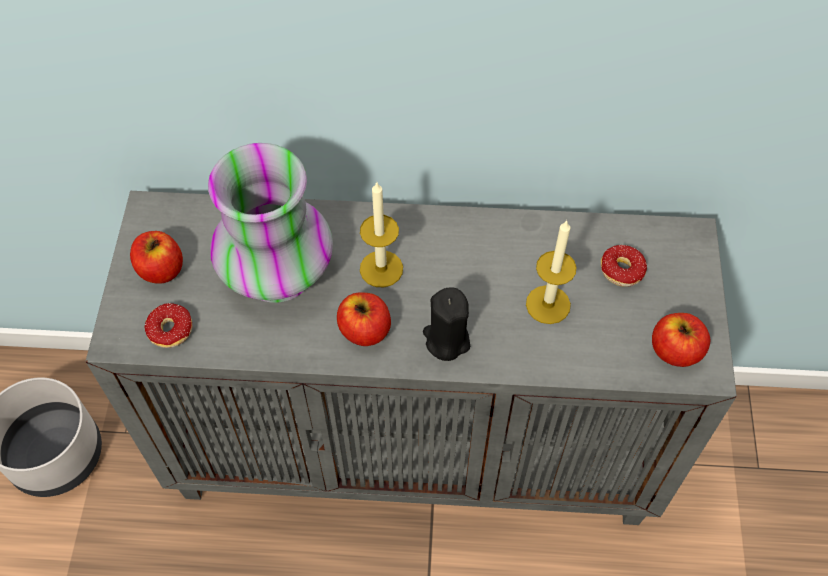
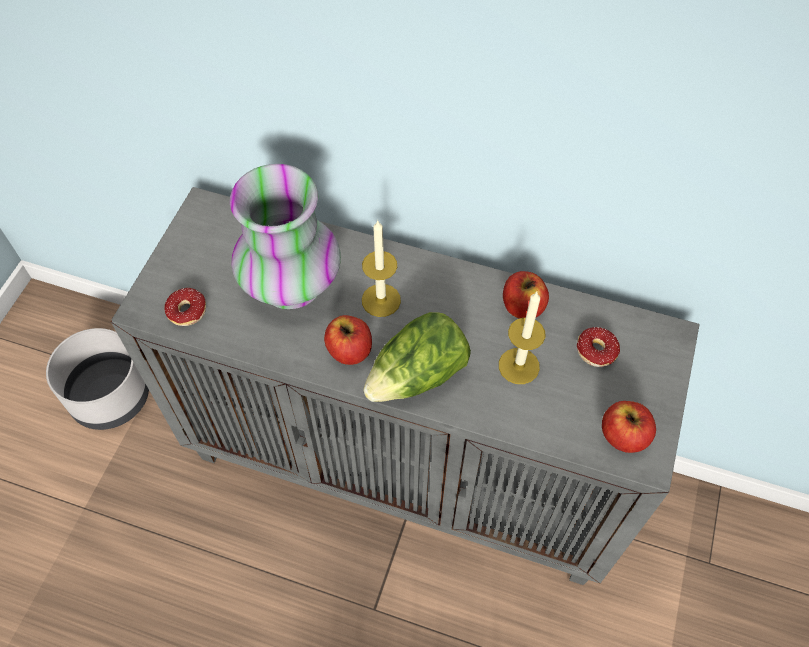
camera: 15 degrees right, 0 degrees up
(161, 270) = (196, 258): apple -> apple (522, 307)
(446, 340) = (418, 375): black candle -> lettuce

